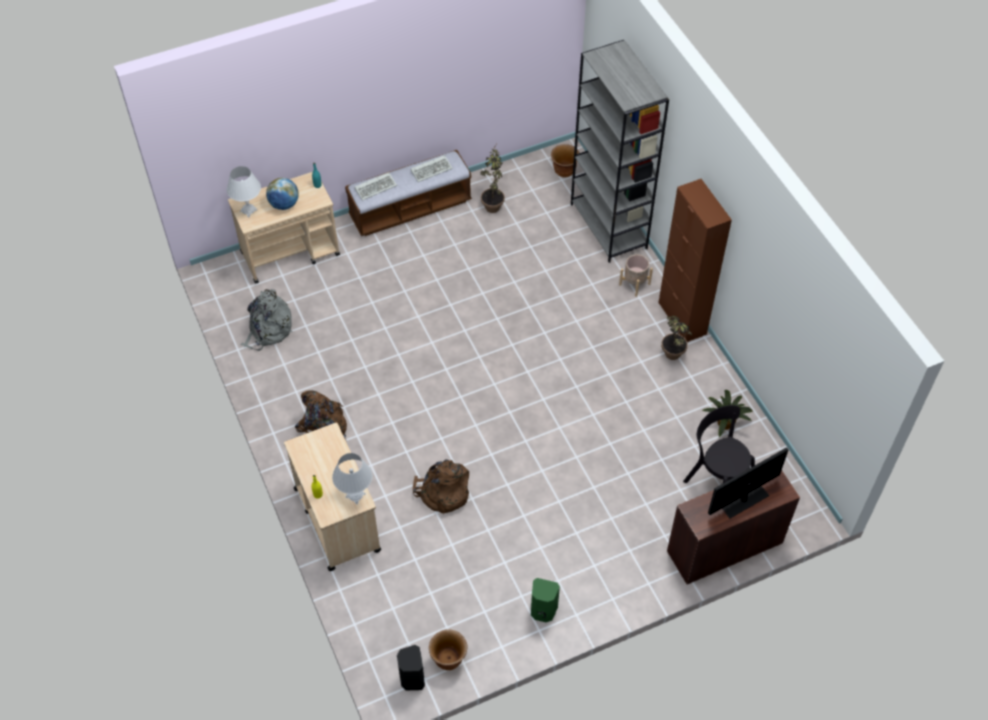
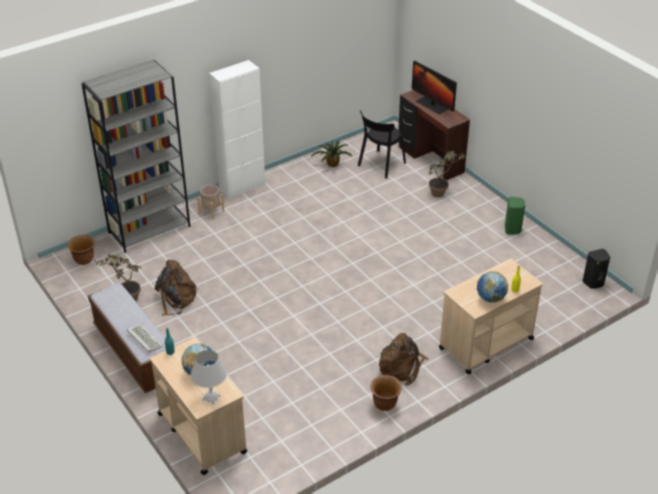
camera: 100 degrees left, 15 degrees down
(268, 330) = (303, 429): grey backpack -> none
(311, 465) = (490, 298): none -> globe
(355, 495) = (506, 270): white table lamp -> none
(432, 169) = (118, 305): keyboard -> none
(442, 493) = (438, 289): brown backpack -> brown backpack (176, 298)
(448, 659) = (570, 267): brown planter -> brown planter (384, 404)
(672, 358) = (281, 189): potted plant -> potted plant (442, 193)
(682, 318) = (242, 187): brown cabinet -> white cabinet

